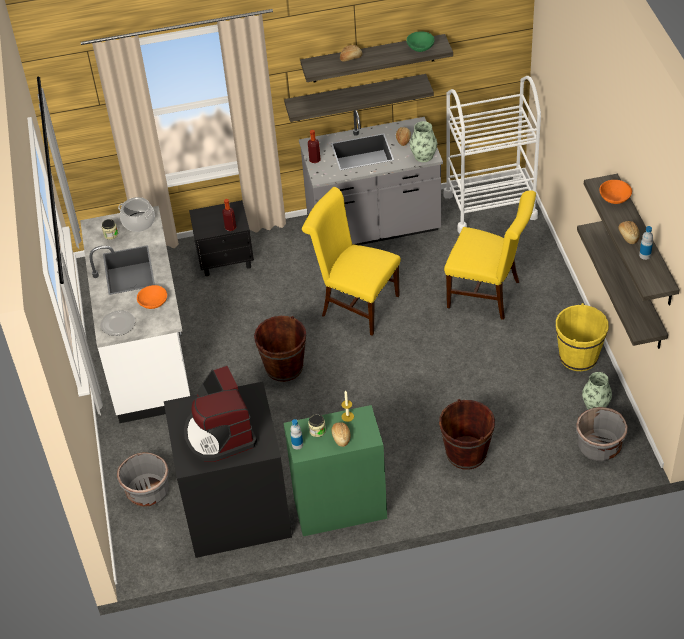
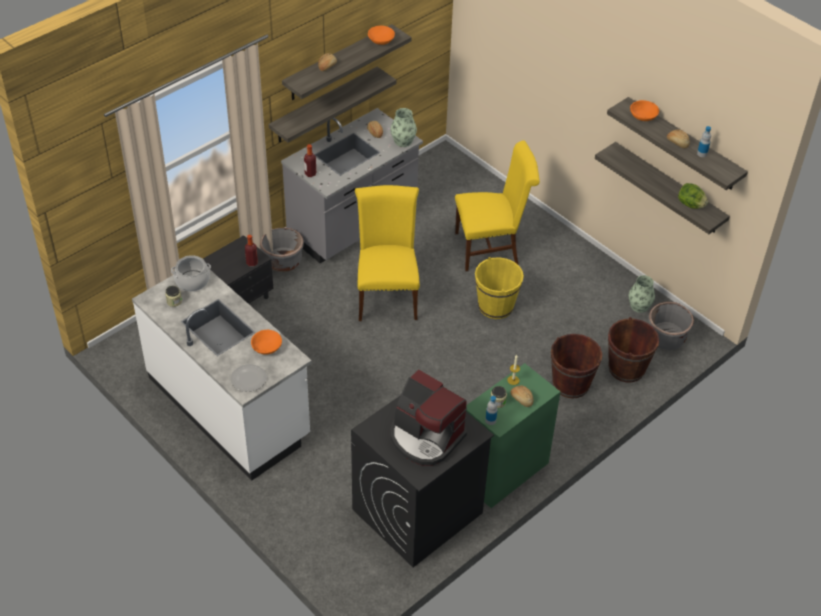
camera: 35 degrees left, 0 degrees up
(147, 492) = (325, 530): grey planter -> grey planter (283, 262)
(284, 367) = (365, 372): brown bucket -> brown bucket (626, 368)
(355, 304) = (387, 296): yellow chair -> yellow chair turned 90 degrees clockwise
(420, 48) = (381, 41): green bowl -> orange bowl
(490, 206) = (437, 175): white cart -> none
(578, 357) = (598, 273): yellow bucket -> yellow bucket (495, 306)
(635, 309) = (690, 205): none -> lettuce

